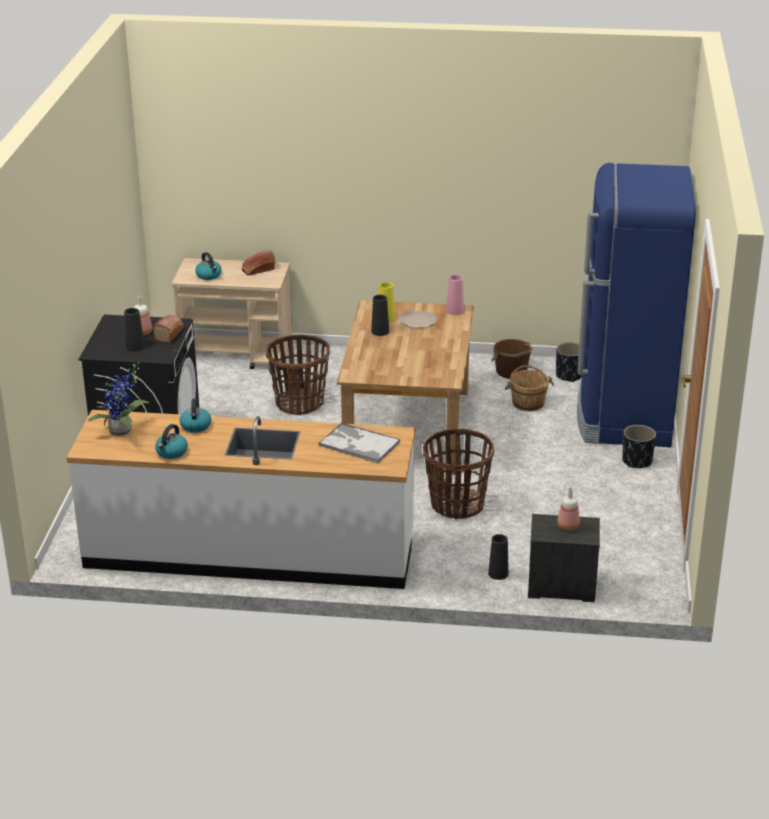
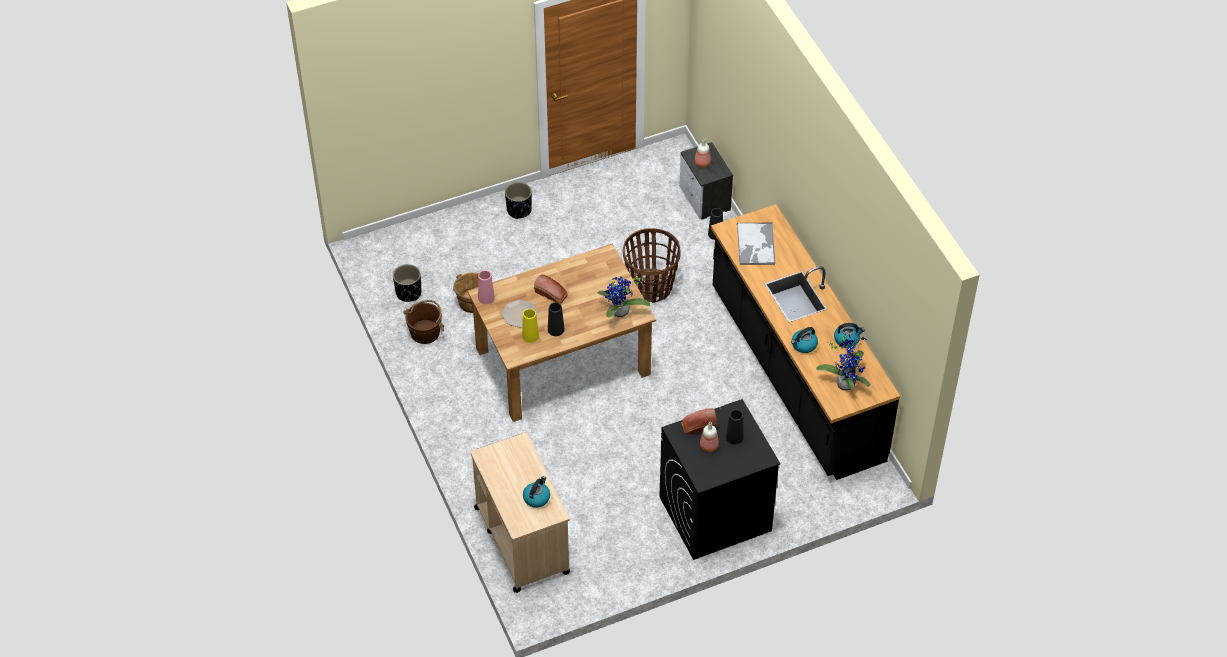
camera: 120 degrees left, 20 degrees up
(250, 552) = (795, 375): white counter -> black counter
(257, 270) = (501, 467): bread -> bread (552, 294)
(299, 403) = (574, 450): basket -> none
(364, 366) = (620, 313): none -> potted plant
(624, 416) = (455, 238): blue fridge -> none

